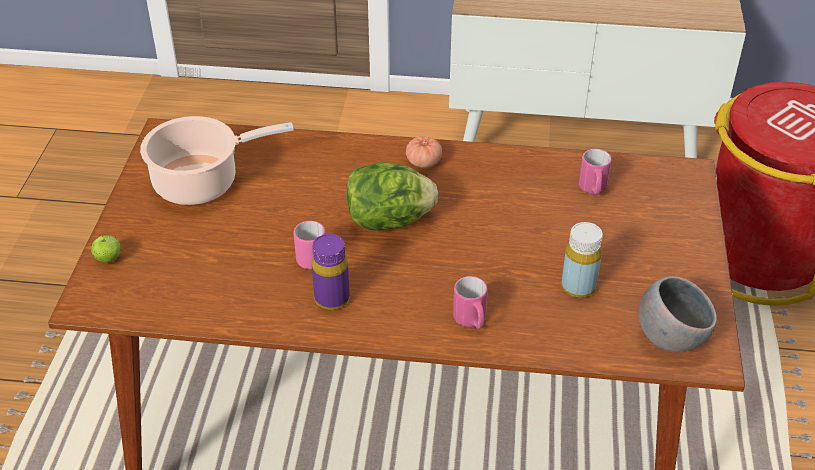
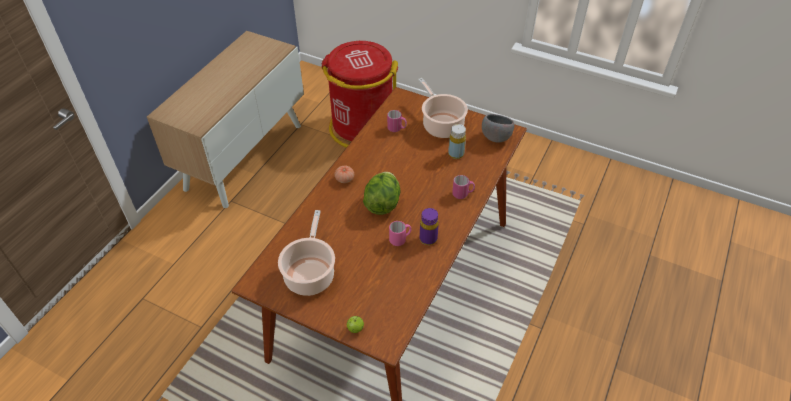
camera: 70 degrees left, 5 degrees up
(649, 247) = (441, 125): none -> cooking pot

